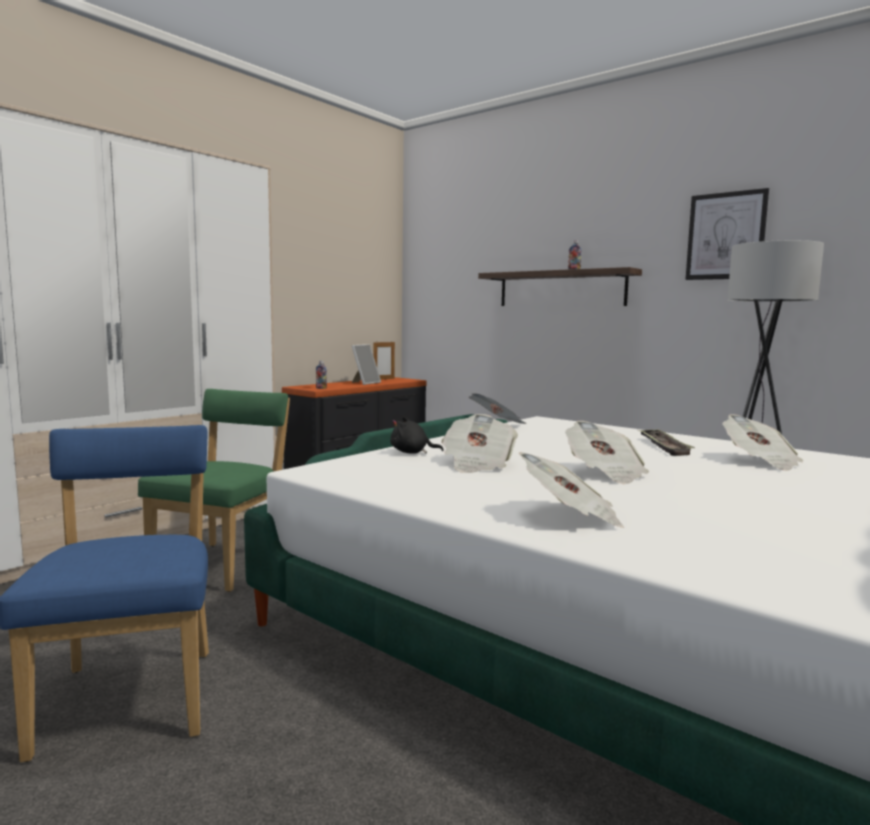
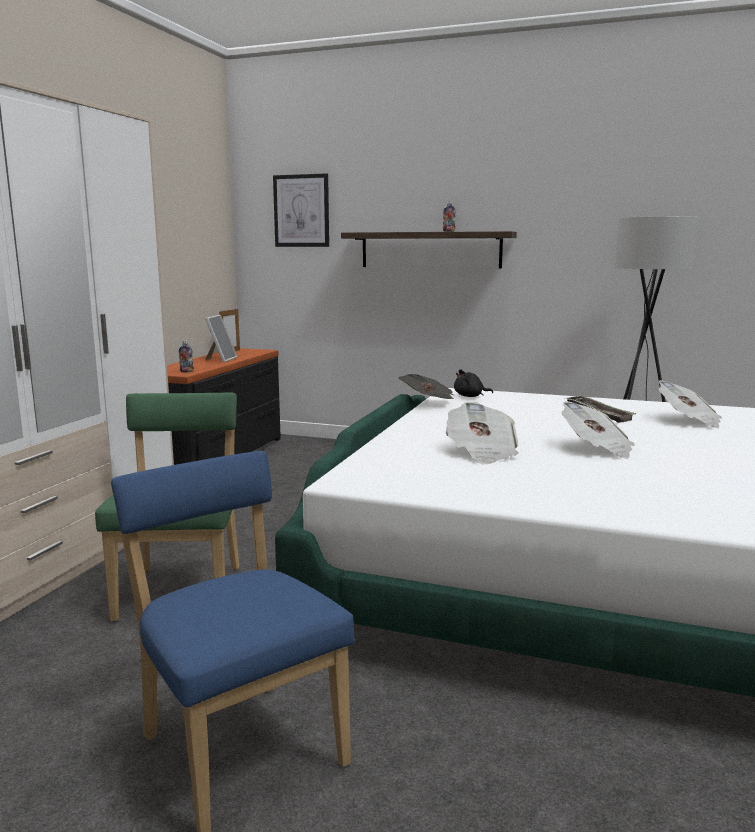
camera: 20 degrees left, 5 degrees up
(412, 453) = (402, 446): black plush toy -> black plush toy (470, 396)
(571, 517) = (637, 498): newspaper -> none
(726, 236) = (597, 202): picture -> picture (301, 211)

